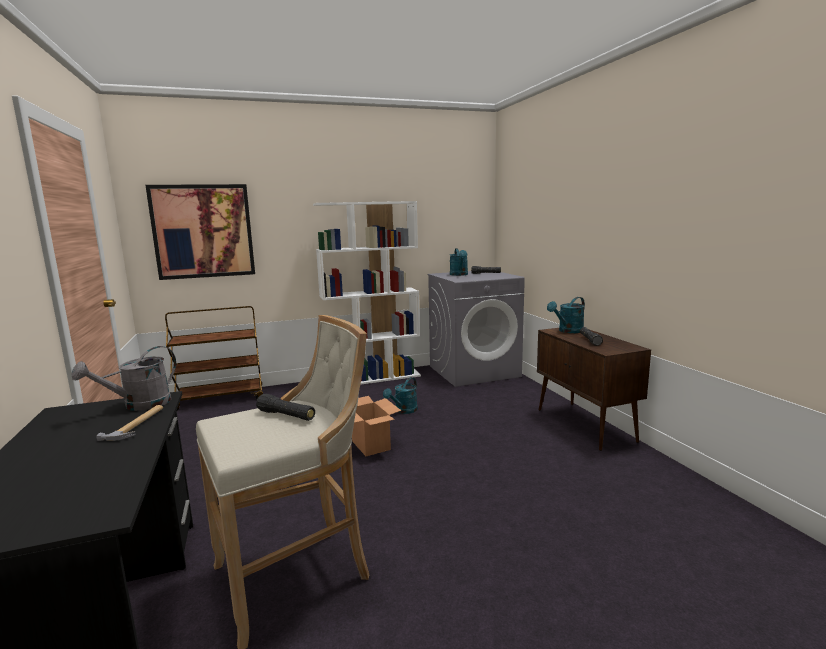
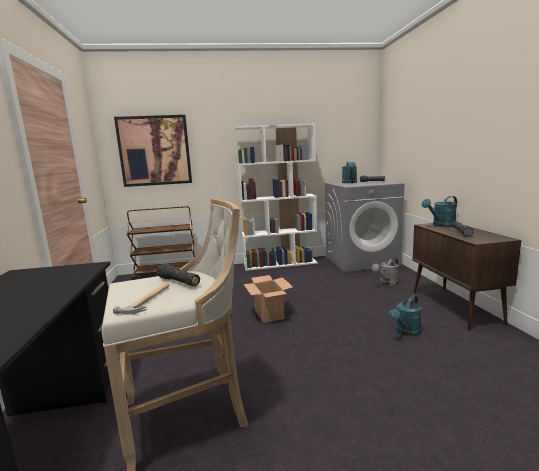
camera: 10 degrees right, 0 degrees up
(138, 424) = (63, 284): hammer -> hammer (148, 300)
(139, 405) = (73, 270): grey watering can -> grey watering can (387, 283)
(403, 411) = (300, 289): turquoise watering can -> turquoise watering can (406, 332)

